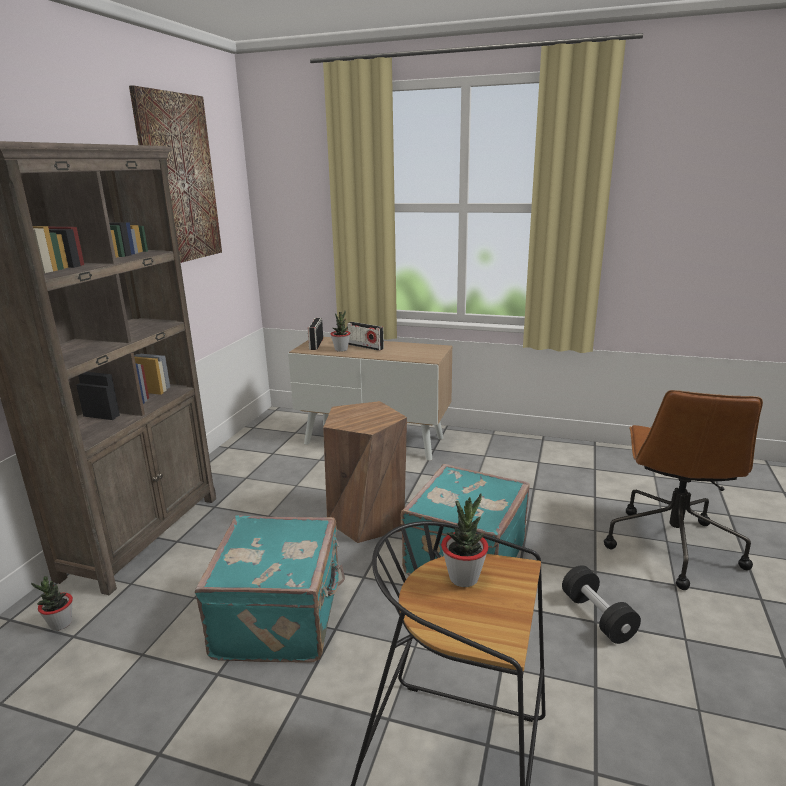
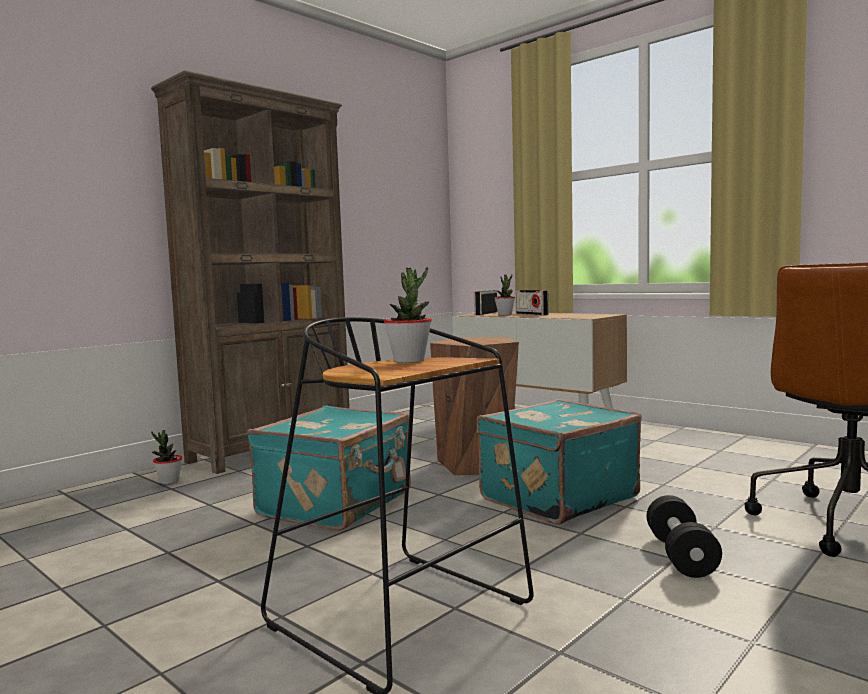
camera: 25 degrees right, 15 degrees down
(178, 179) = (370, 153): picture -> none

